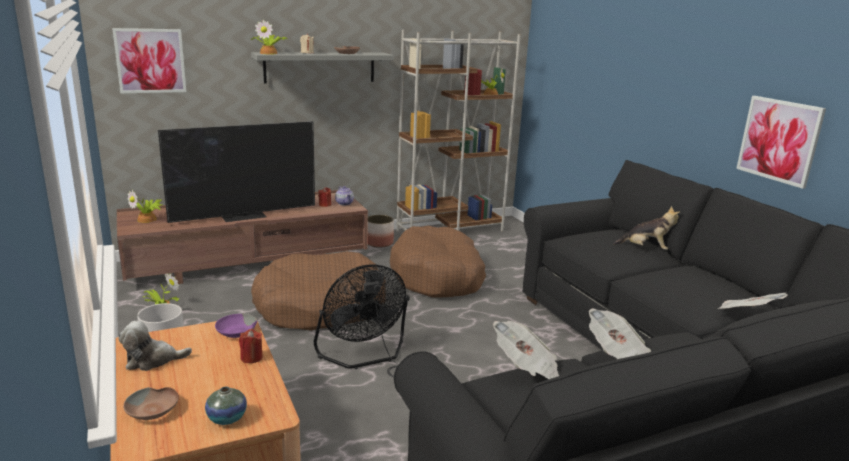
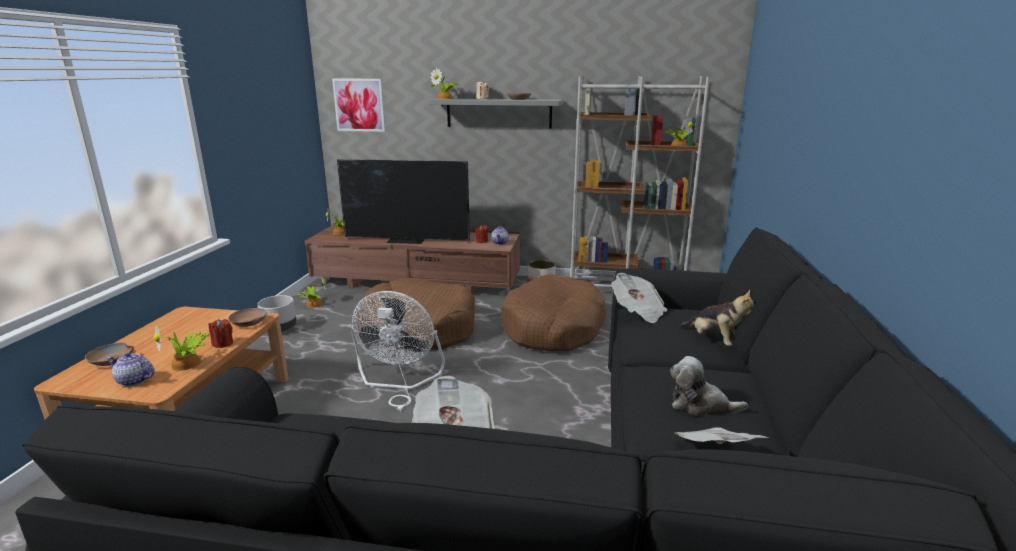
camera: 35 degrees right, 0 degrees up
(152, 360) = (171, 327): plush toy -> plush toy (700, 405)
(227, 418) = (133, 381): vase -> teapot
(236, 332) = (248, 322): purple bowl -> brown bowl
(253, 385) = (188, 364): none -> potted plant
(371, 357) = (397, 381): black fan -> white fan
(526, 368) = (346, 418): newspaper -> newspaper (638, 311)
(779, 140) = (893, 209): picture -> none

